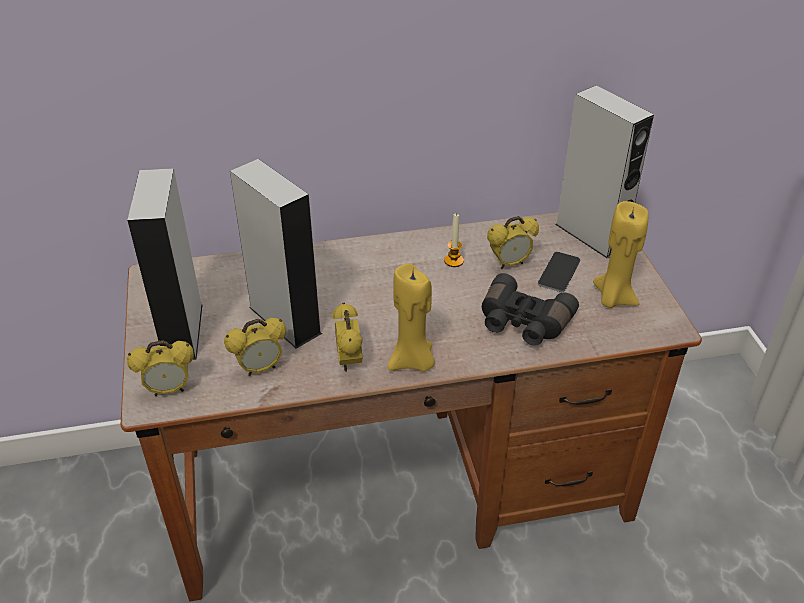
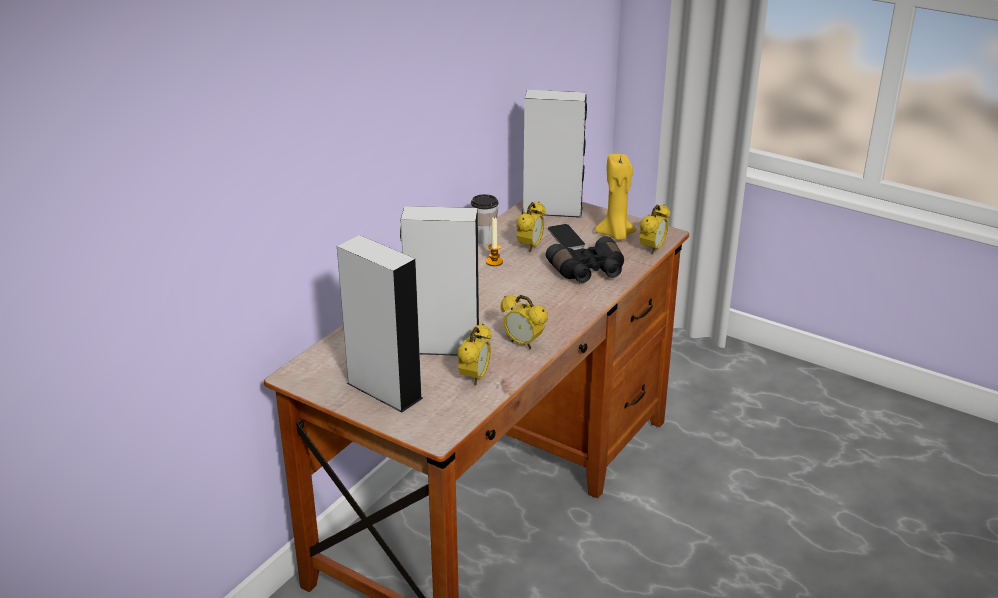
camera: 45 degrees left, 10 degrees down
(169, 390) = (436, 422): alarm clock -> alarm clock (652, 249)
(413, 362) = (560, 323): yellow candle -> none
(481, 233) = (484, 239): none -> cup

